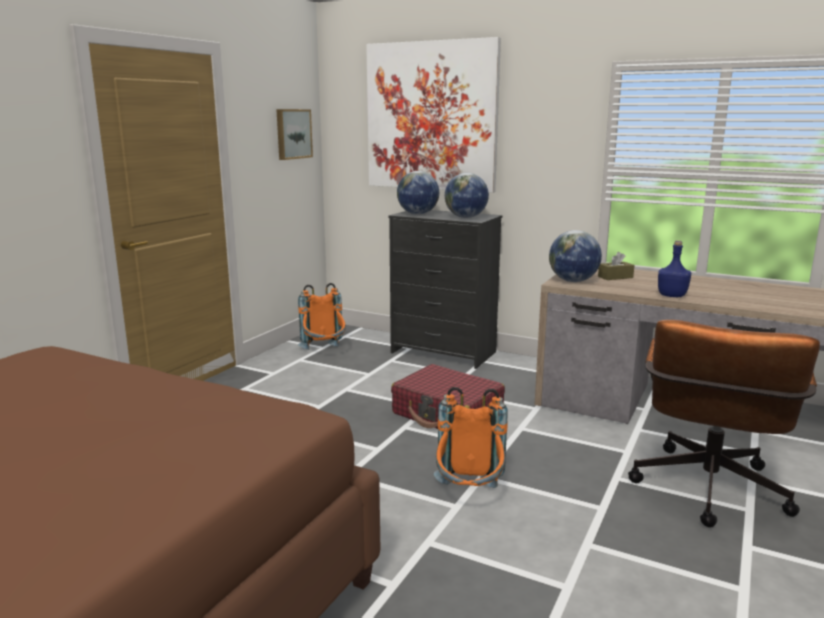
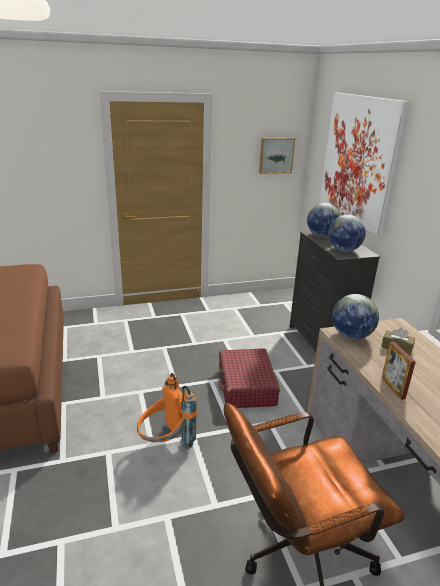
camera: 45 degrees right, 10 degrees up
(324, 352) = (254, 309): orange backpack -> none
(672, 295) = (393, 388): blue bottle -> picture frame

